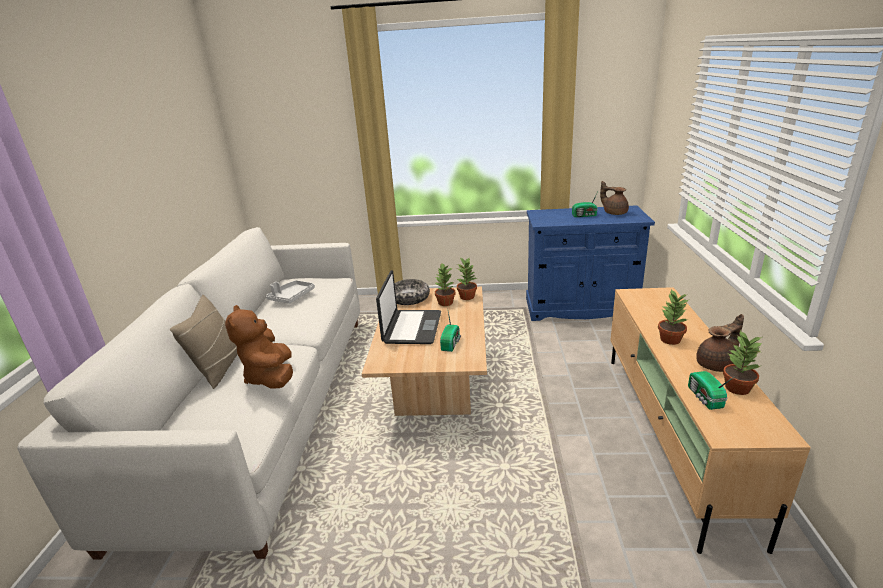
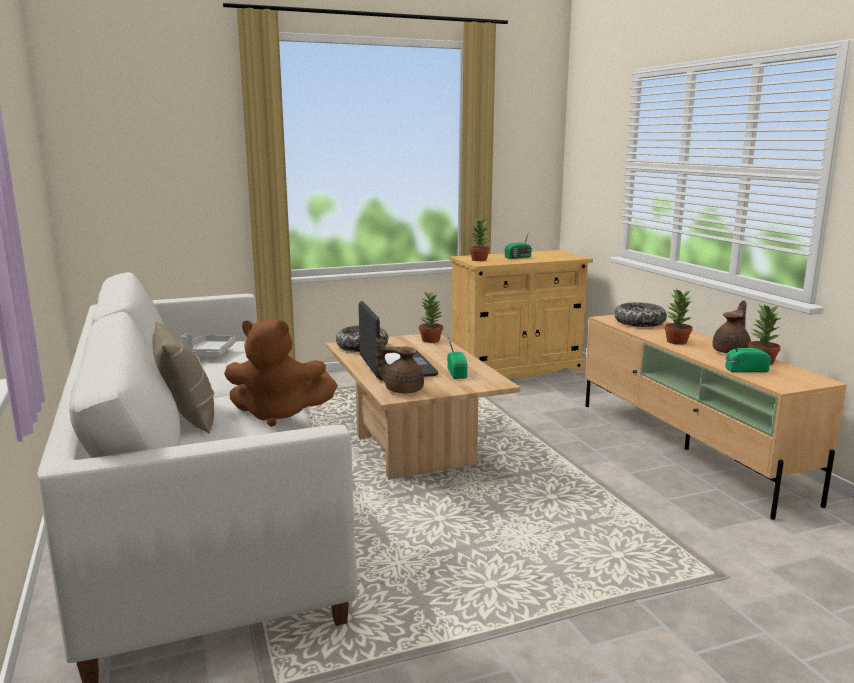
camera: 25 degrees left, 10 degrees down
(271, 377) = (278, 414): brown plush toy -> brown plush toy turned 45 degrees counterclockwise
(445, 303) = (411, 346): potted plant -> potted plant (479, 260)
(580, 307) = (516, 368): blue cabinet -> beige cabinet
(614, 213) = (545, 255): brown teapot -> brown teapot (402, 389)
(657, 304) = (639, 322): none -> bowl
(705, 398) = (744, 370): radio -> radio turned 120 degrees clockwise

